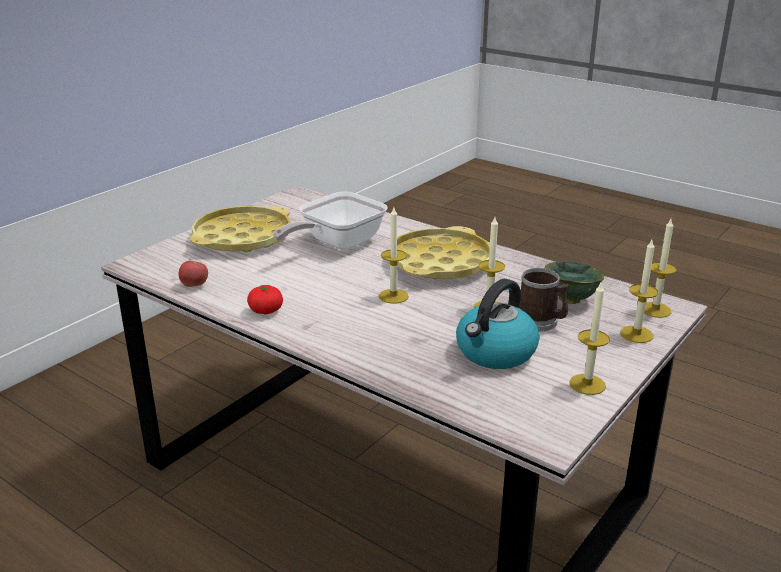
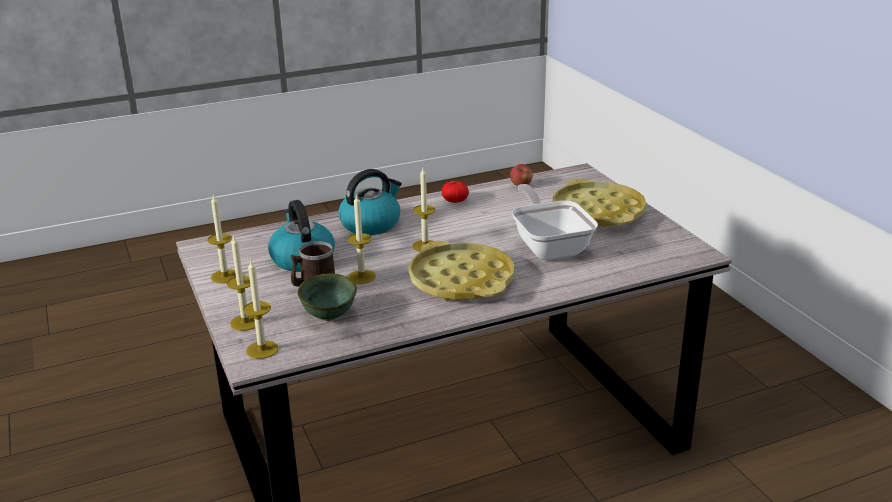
camera: 120 degrees right, 0 degrees up
(372, 341) = (371, 224): none -> kettle

